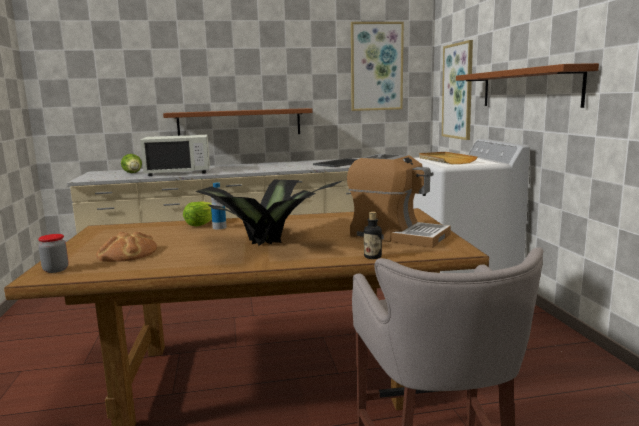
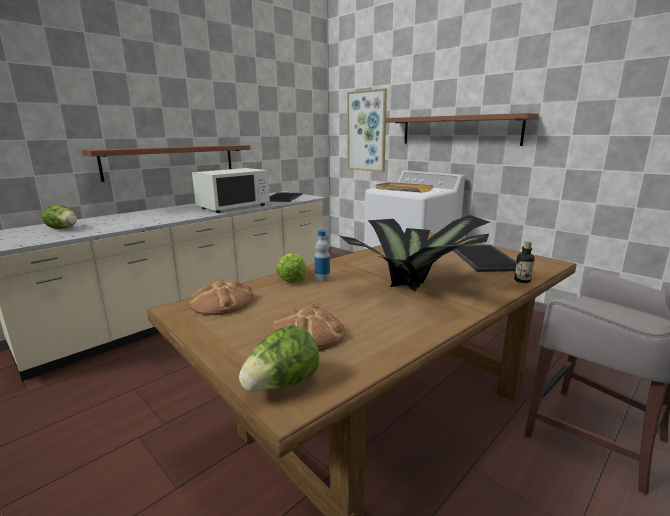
camera: 35 degrees left, 5 degrees up
(56, 270) = (282, 385): jar -> lettuce
(128, 229) = (222, 302): none -> bread
(178, 172) = (130, 222): white microwave -> white microwave (233, 207)
(376, 67) = (290, 106): picture -> none
(397, 235) = (482, 258): coffee machine -> tray

